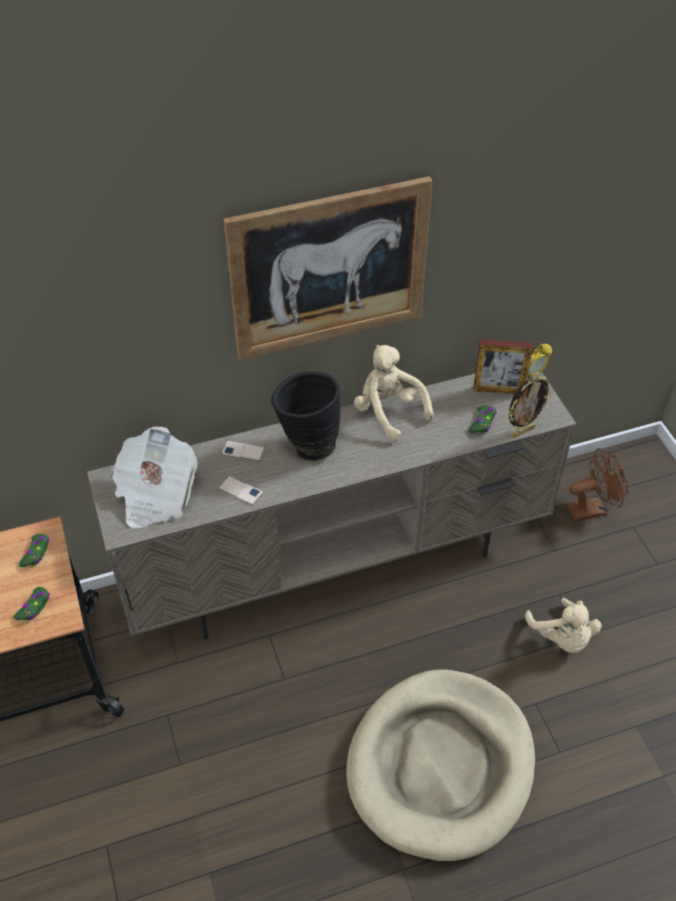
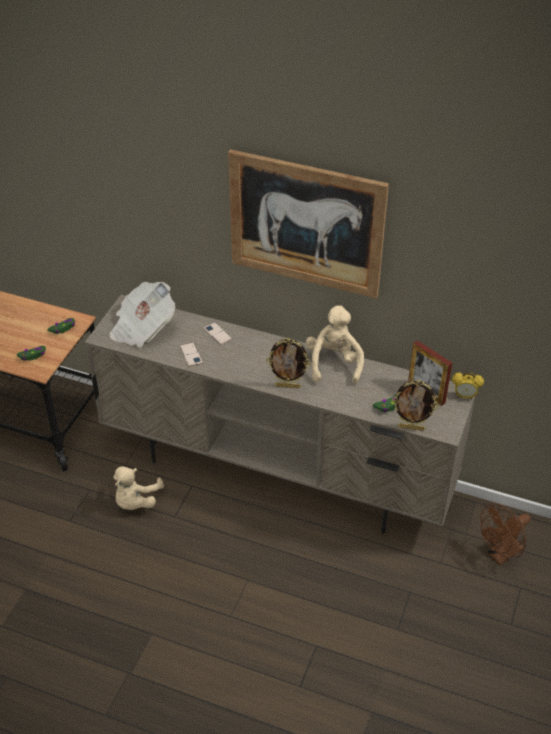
camera: 40 degrees right, 5 degrees down
(307, 445) = (259, 352): black vase -> none
(372, 462) = (288, 386): none -> picture frame
(441, 766) = (214, 635): beige dog bed -> none
(562, 637) = (381, 620): beige plush toy -> beige plush toy (136, 501)
(592, 509) = (500, 555): brown fan -> brown fan turned 120 degrees clockwise

